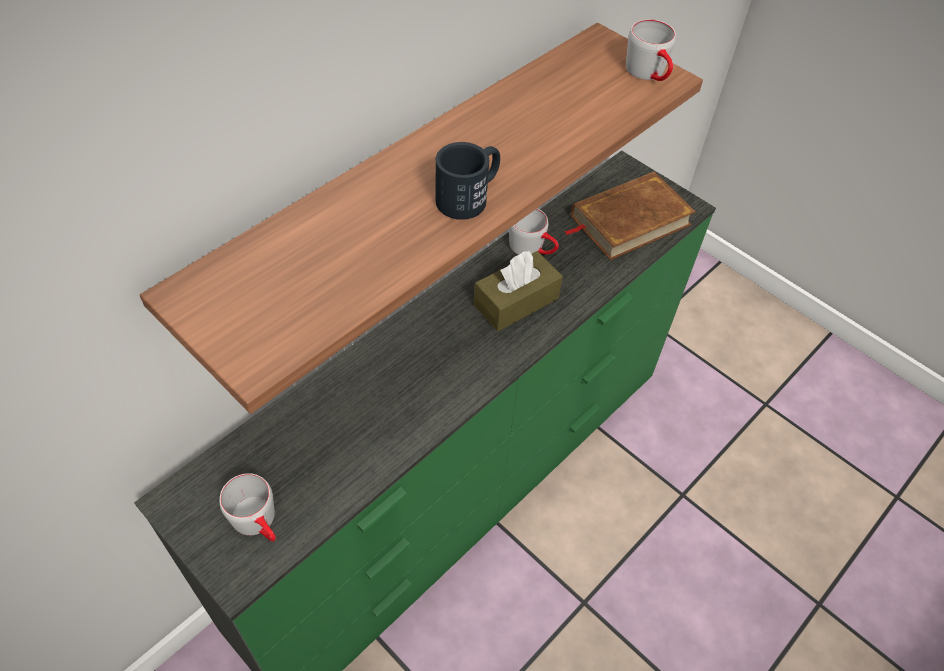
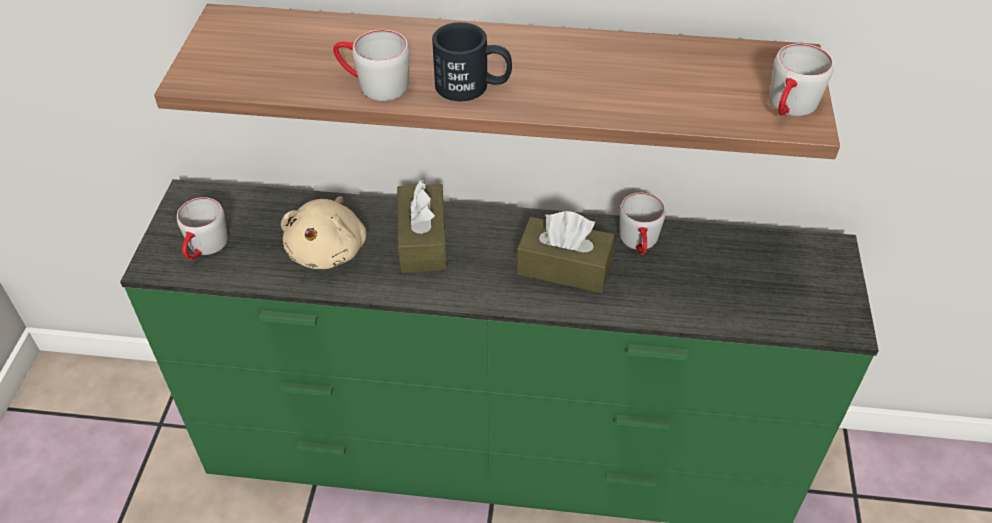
camera: 55 degrees right, 5 degrees down
(355, 431) = (329, 249): none -> beige plush toy
(404, 249) = (373, 85): none -> grey mug
(408, 364) = (422, 240): none -> brown tissue box
(629, 220) = (765, 291): brown book -> none

